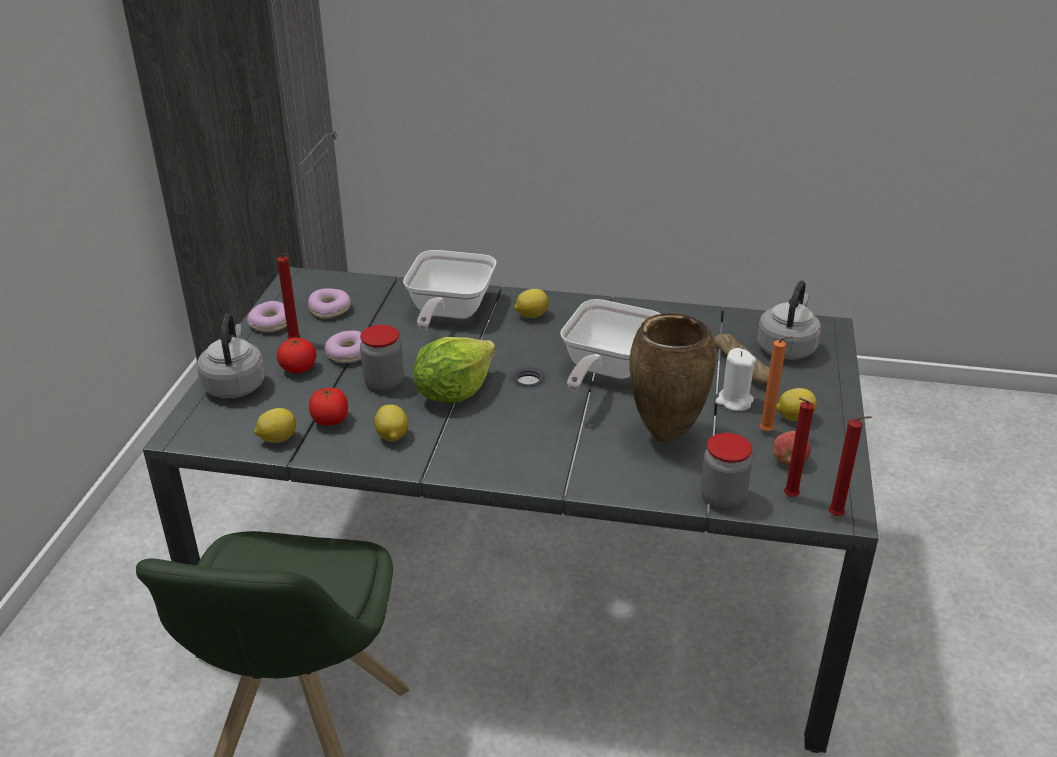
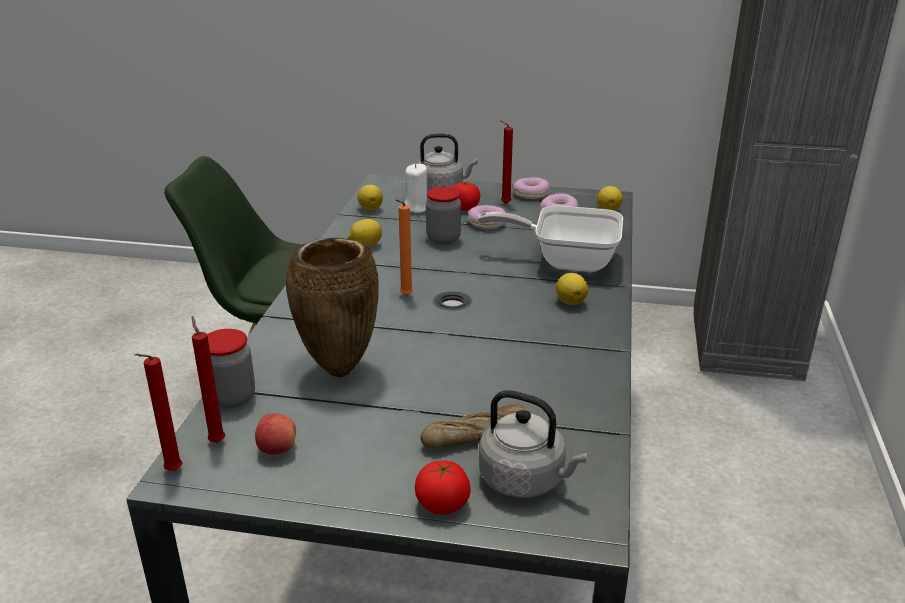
camera: 90 degrees right, 5 degrees down
(330, 420) = (391, 223): tomato -> tomato (442, 504)
(453, 392) = (428, 266): lettuce -> none
(605, 370) = (465, 341): frying pan -> none
(734, 401) = (400, 421): white candle -> white candle (416, 208)
(768, 432) = (335, 440): orange candle -> orange candle (405, 296)
(793, 417) = (361, 464): lemon -> lemon (608, 210)

